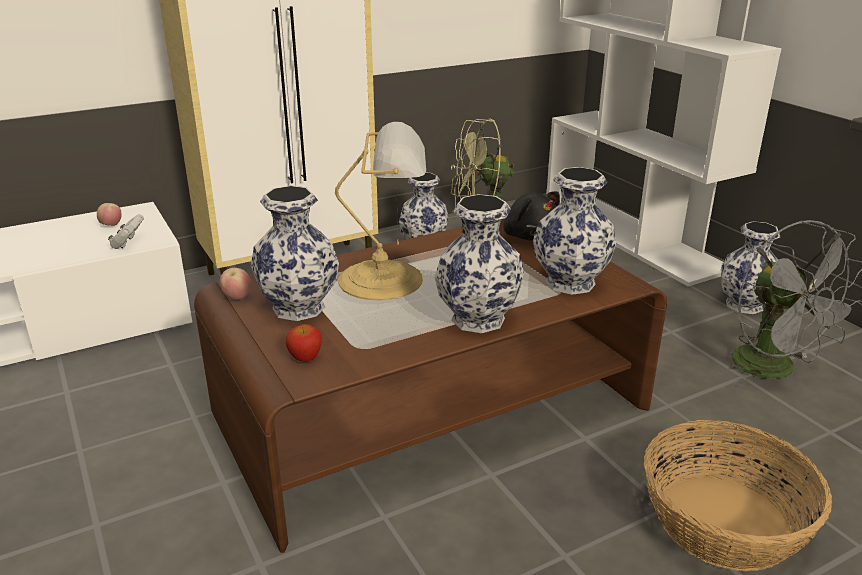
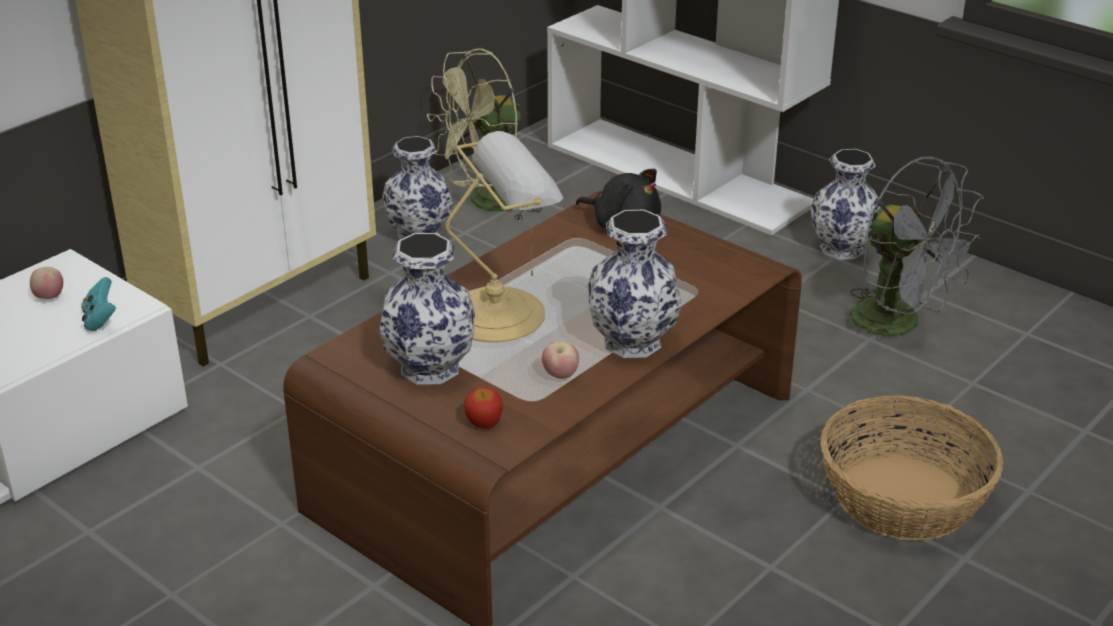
camera: 20 degrees left, 5 degrees up
(128, 243) = (100, 320): white game controller -> turquoise game controller
(237, 298) = (349, 370): apple -> apple (560, 375)
(571, 283) = (703, 278): vase -> none

